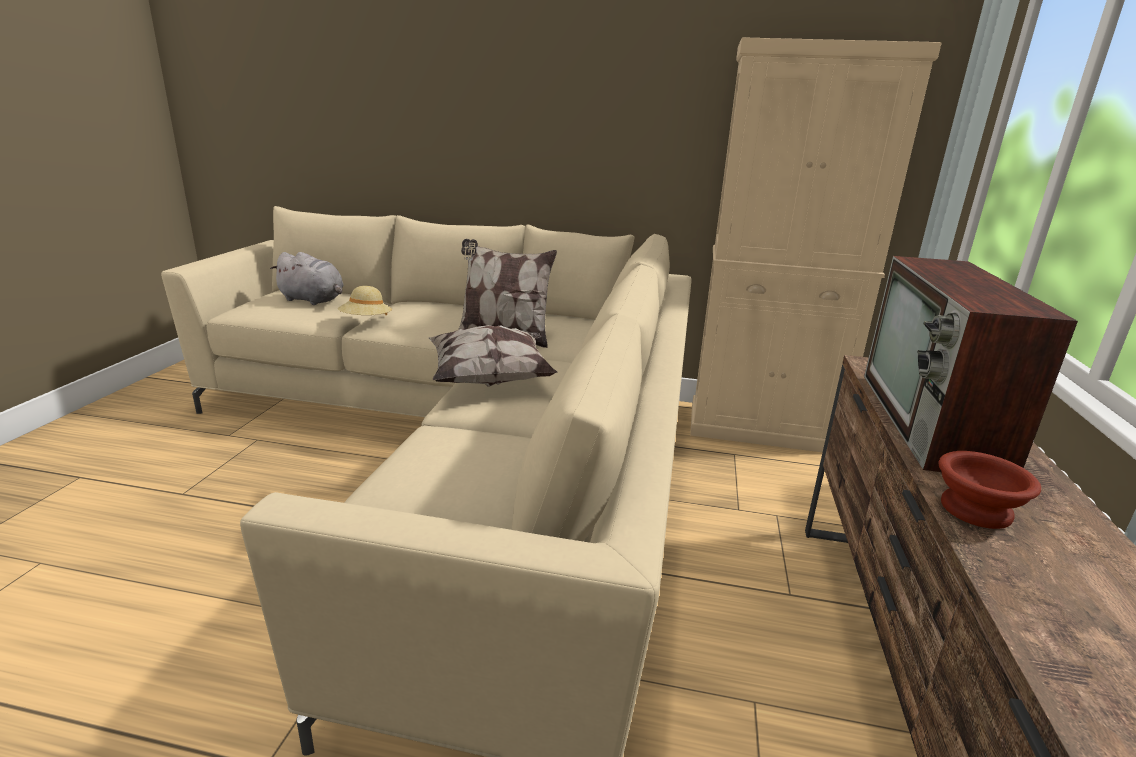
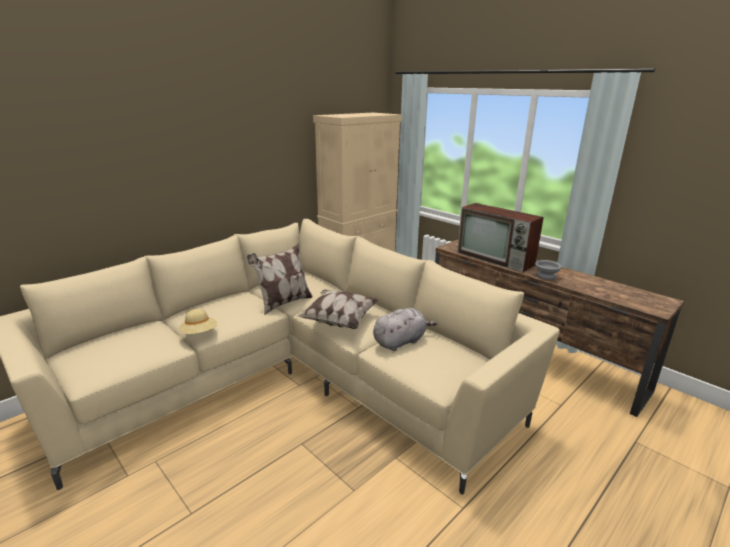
camera: 55 degrees left, 0 degrees up
(313, 300) = (124, 342): grey plush toy -> grey plush toy (401, 341)
(972, 509) = (545, 276): brown bowl -> grey bowl

